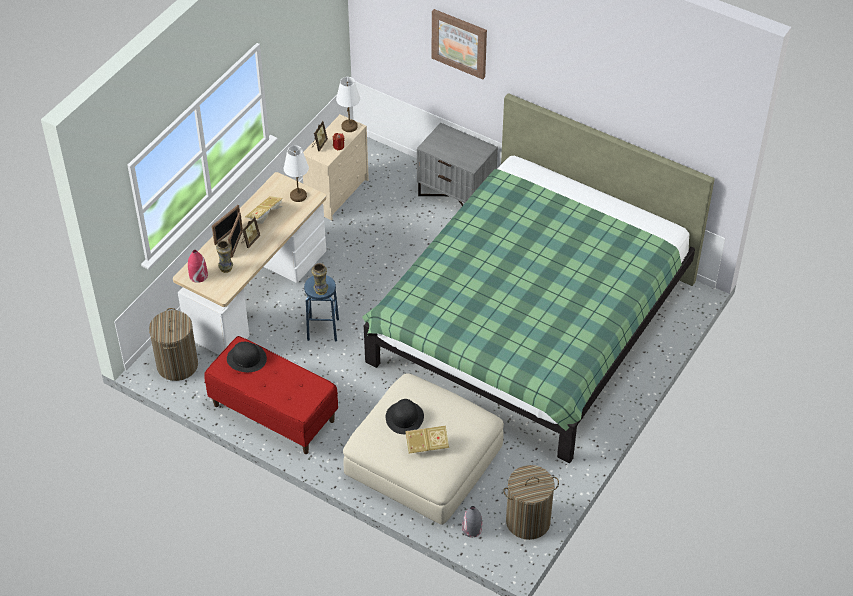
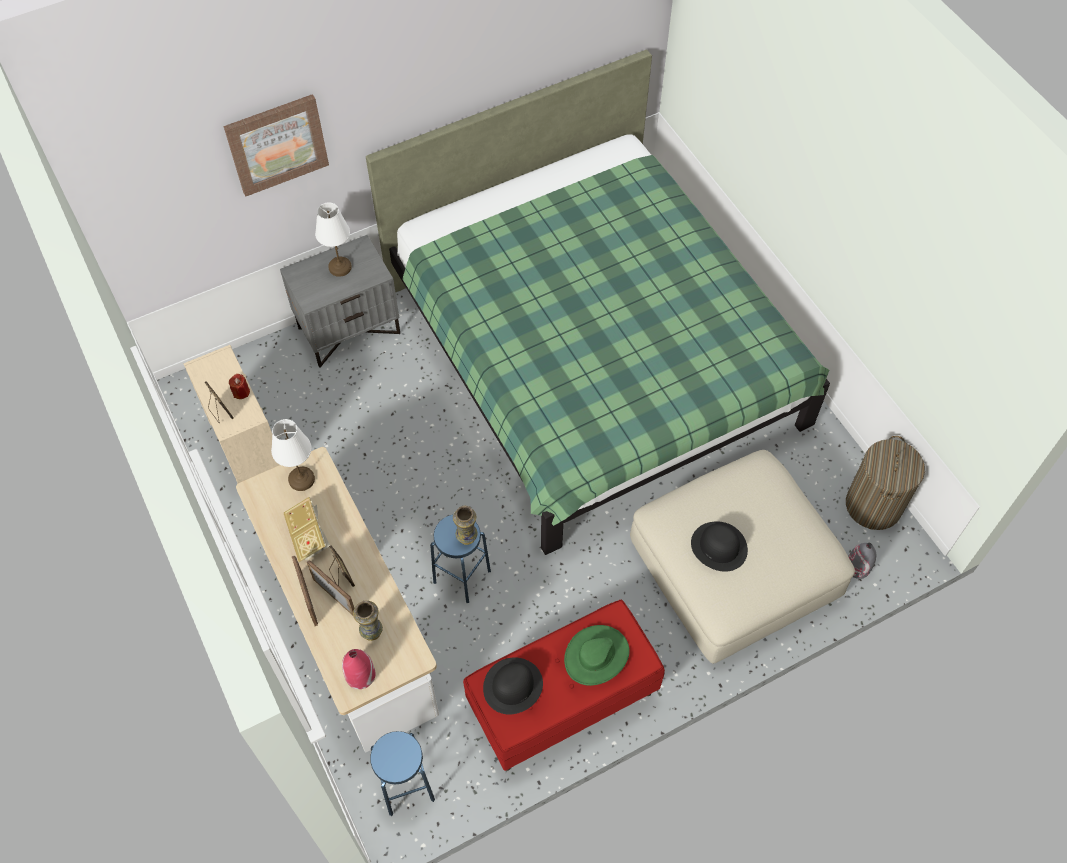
camera: 60 degrees left, 10 degrees up
(177, 365) = (406, 786): laundry basket -> blue stool
(290, 388) = (597, 656): none -> green hat
(349, 126) = (215, 363): white table lamp -> white table lamp (339, 267)
(426, 445) = (775, 544): book -> none

